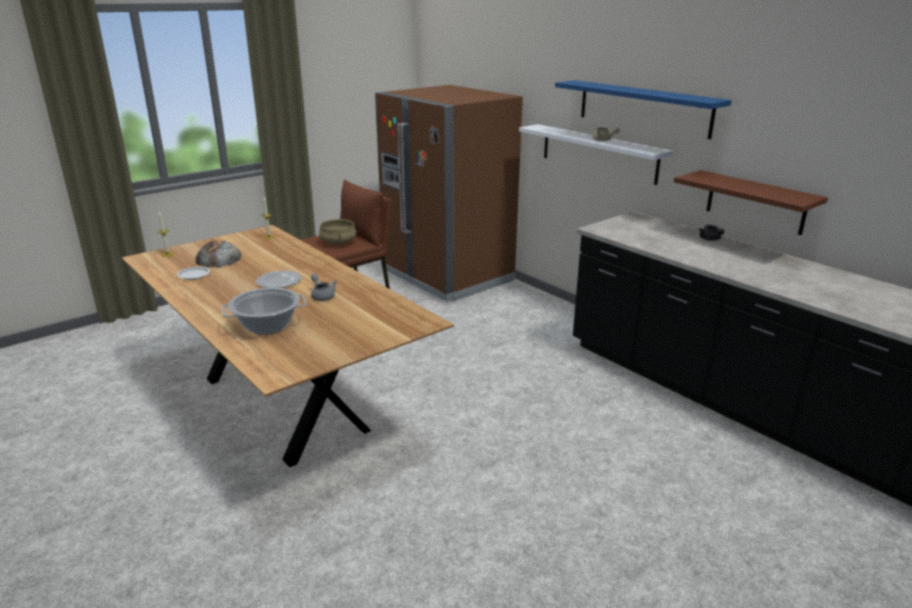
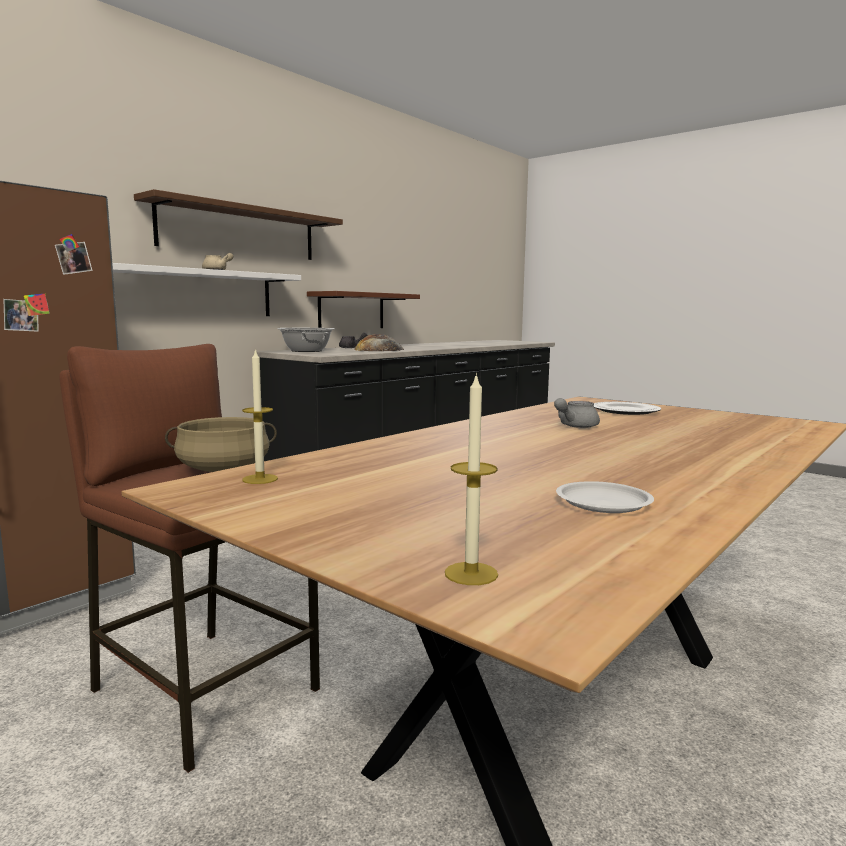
camera: 100 degrees left, 15 degrees down
(218, 258) = (455, 501): bread -> bread (379, 349)
(267, 326) = (713, 435): cooking pot -> cooking pot (306, 351)
(279, 281) = (548, 446): plate -> plate (624, 411)
(643, 108) = (240, 231): blue shelf -> brown shelf

